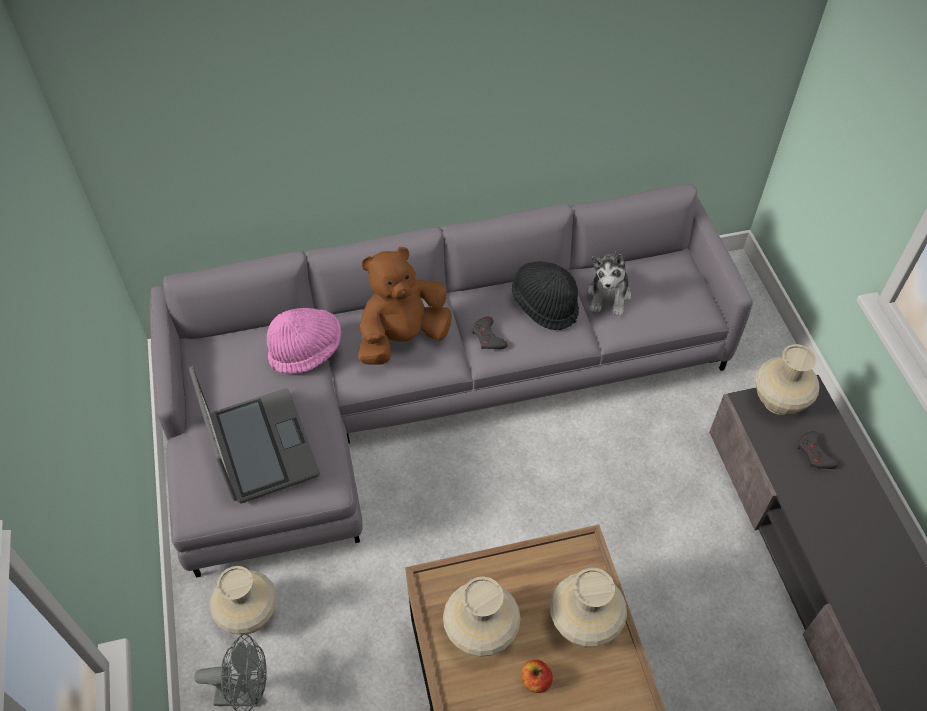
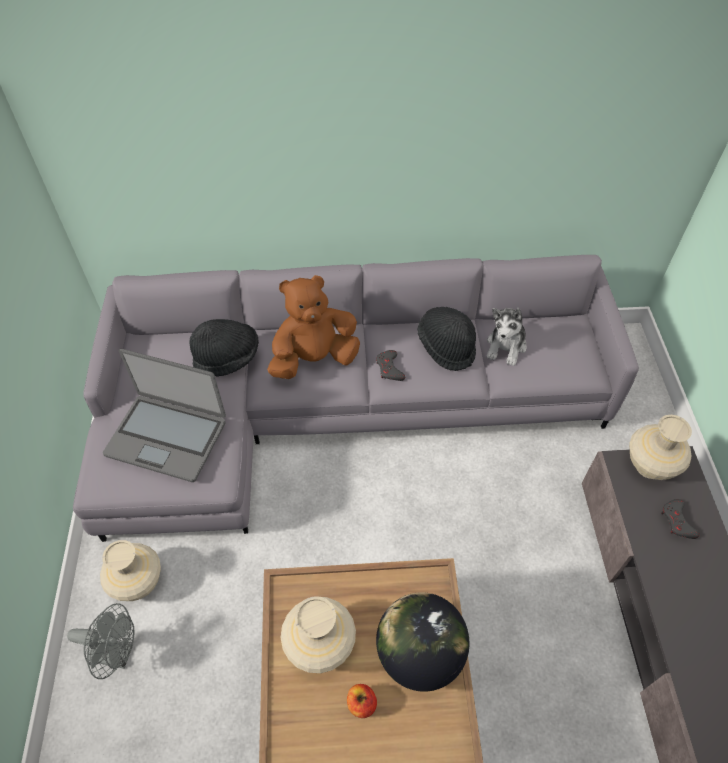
camera: 10 degrees right, 0 degrees up
(261, 447) = (167, 437): laptop -> laptop turned 120 degrees clockwise
(306, 351) = (227, 358): pink hat -> black hat
(583, 623) = (419, 653): beige vase -> globe

